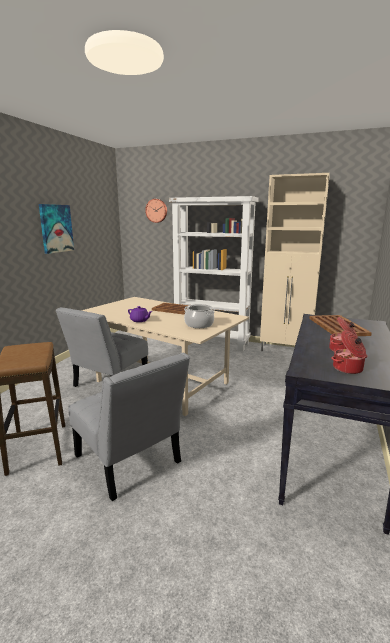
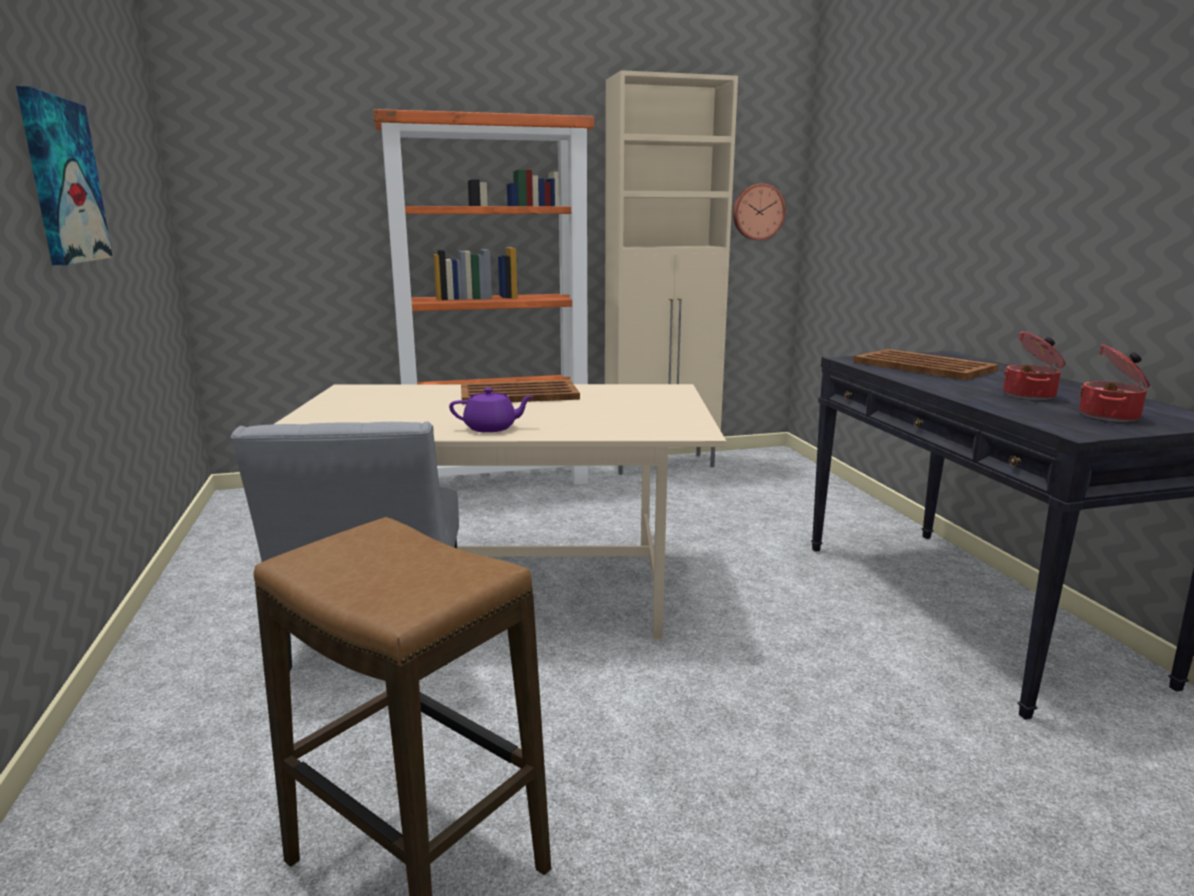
camera: 35 degrees left, 0 degrees up
(130, 462) = (698, 780): grey chair -> none
(156, 210) = (297, 149): wall clock -> wall clock (757, 212)
(199, 325) = (642, 413): cooking pot -> none
(212, 342) = (498, 480): white bookcase -> orange bookcase

